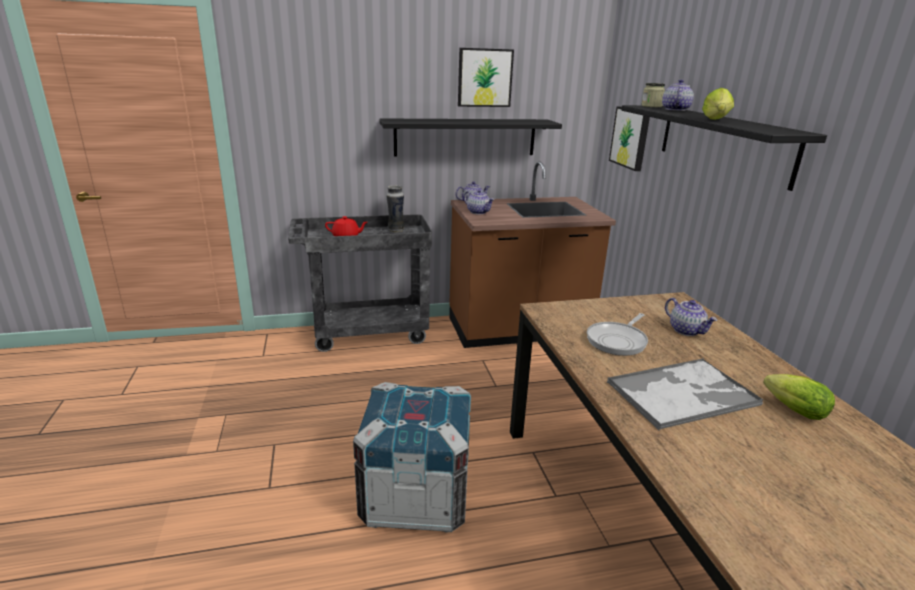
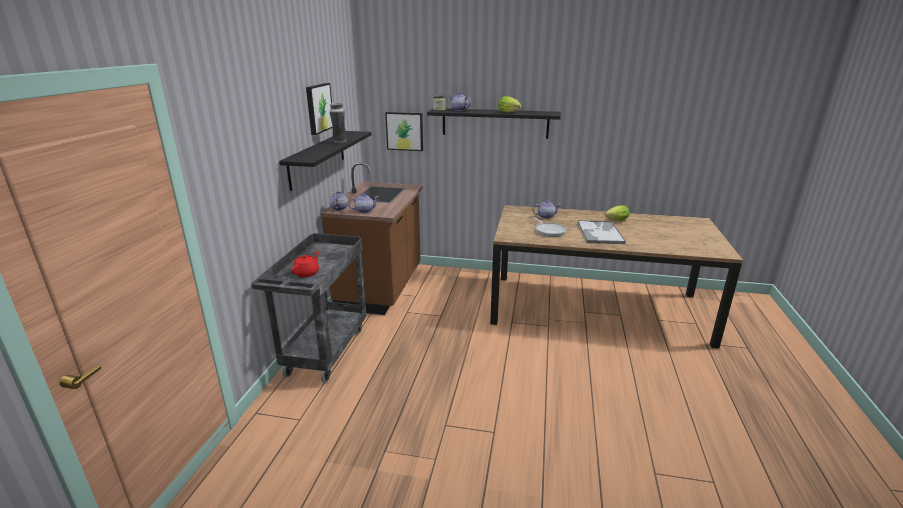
camera: 65 degrees left, 0 degrees up
(395, 230) = (315, 252): vase -> vase (339, 142)
(416, 496) = (529, 370): crate -> none

